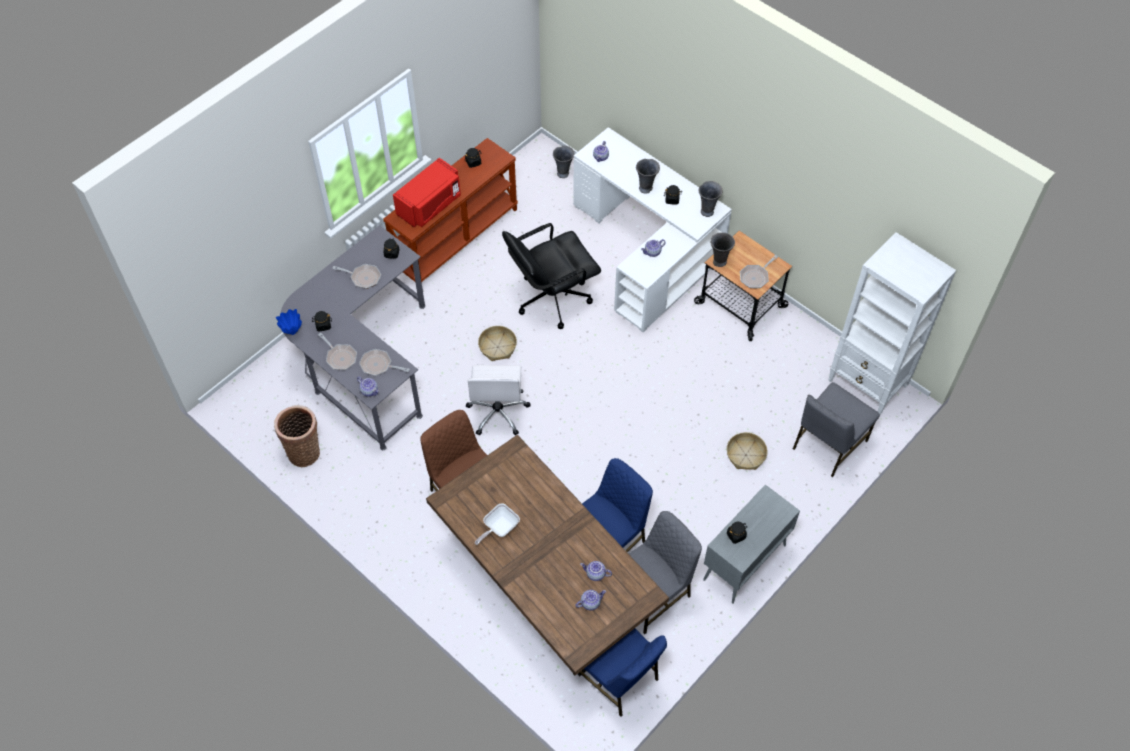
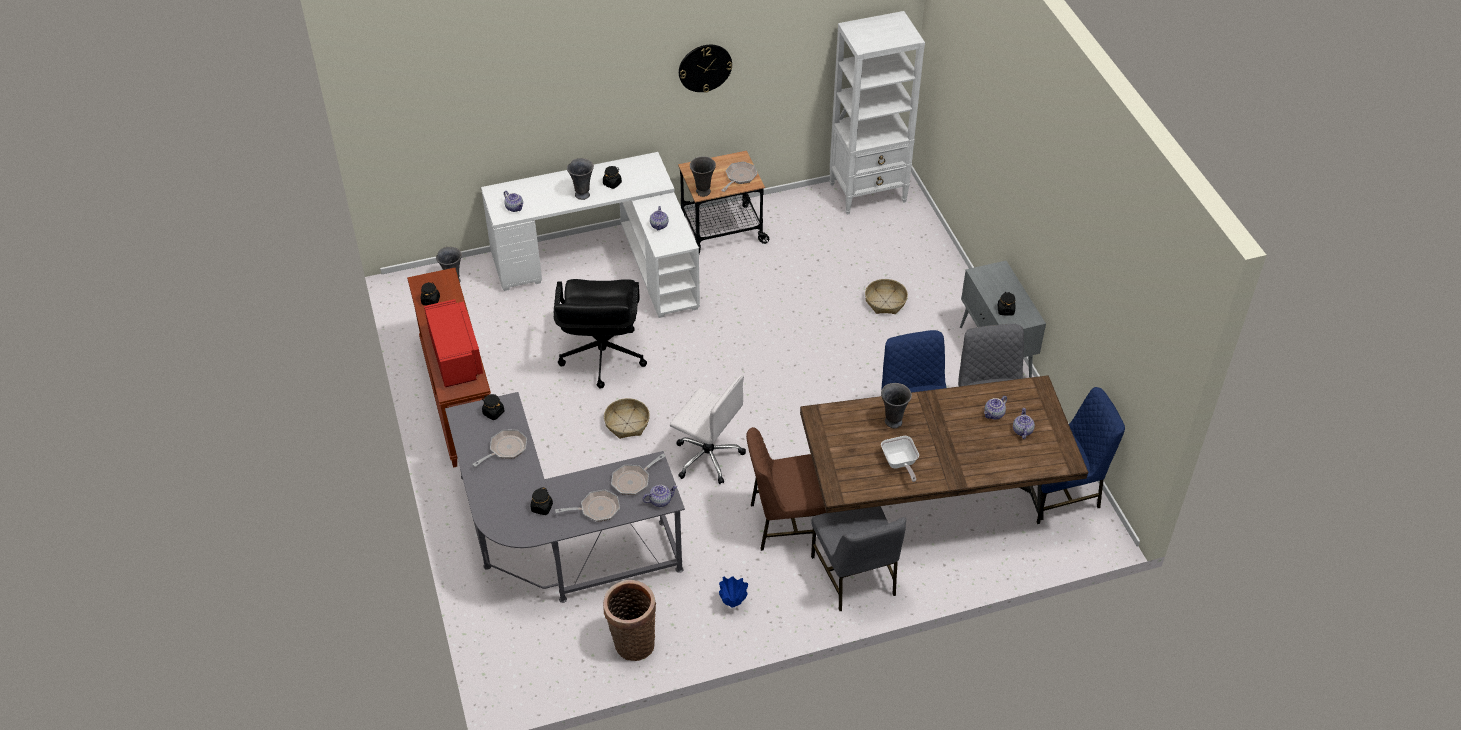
camera: 60 degrees left, 10 degrees down
(292, 333) = (529, 538): blue vase -> blue vase (733, 605)
(707, 211) = (646, 167): grey vase -> grey vase (893, 421)
(755, 277) = (739, 177): frying pan -> frying pan turned 135 degrees counterclockwise
(782, 176) = (705, 67): none -> wall clock
(828, 444) = (912, 245): grey chair -> grey chair (854, 576)

